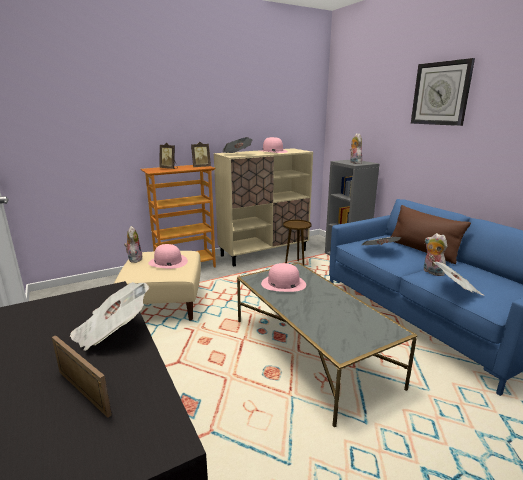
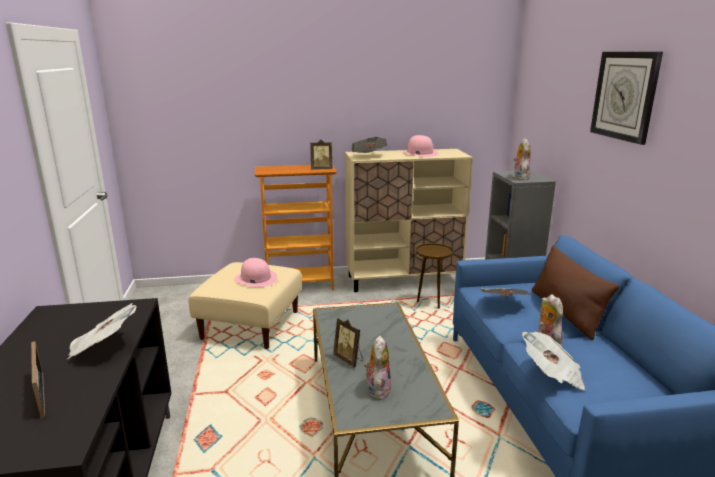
camera: 20 degrees right, 0 degrees up
(134, 259) = (226, 270): plush toy -> plush toy (377, 389)
(169, 168) = (285, 169): picture frame -> picture frame (349, 359)
(283, 283) = (356, 326): pink hat -> none

